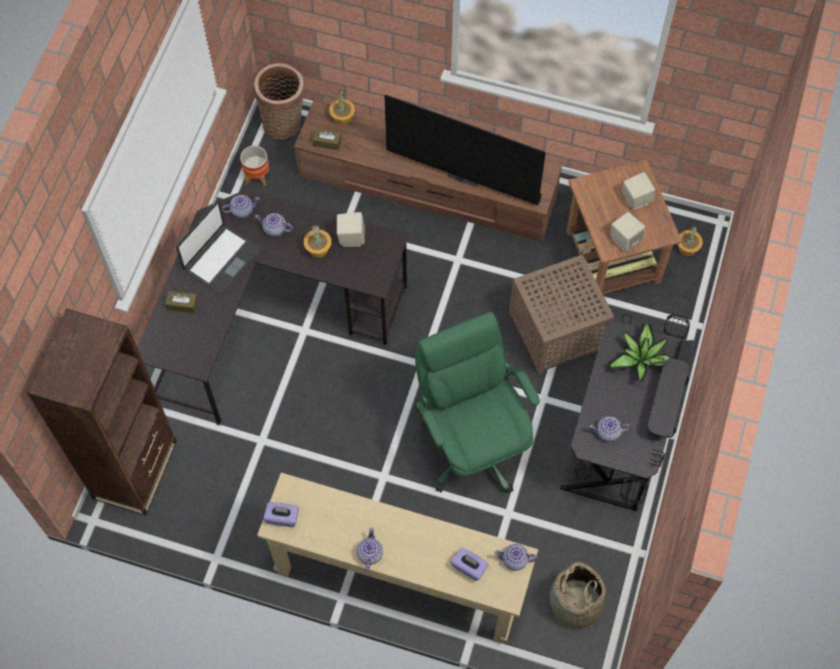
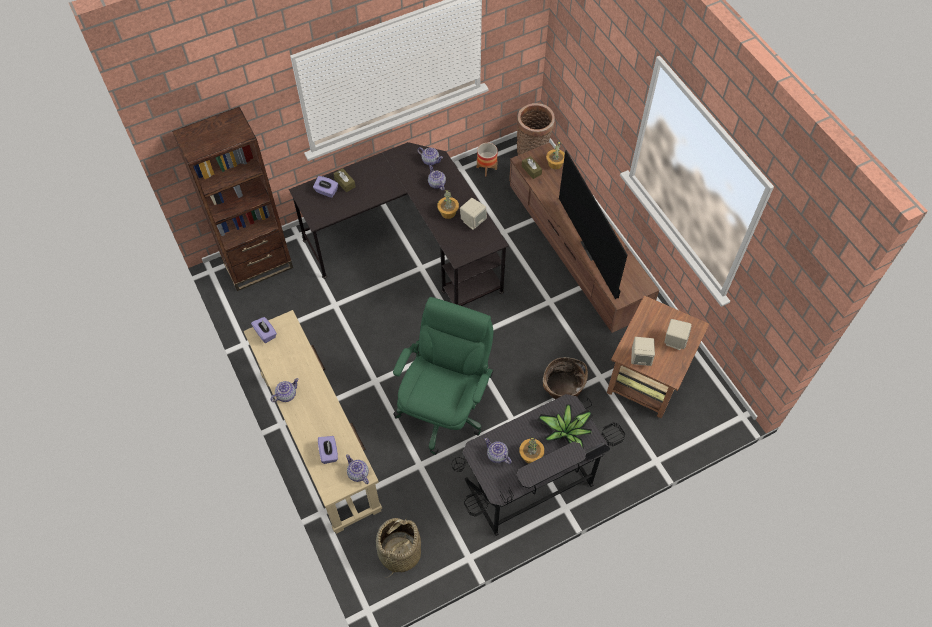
camera: 45 degrees right, 5 degrees down
(174, 329) = (326, 191): none -> purple tissue box
(221, 259) = (391, 176): laptop -> none
(556, 332) = (562, 390): brown side table -> basket
(687, 248) = (702, 413): potted plant -> potted plant (531, 455)

